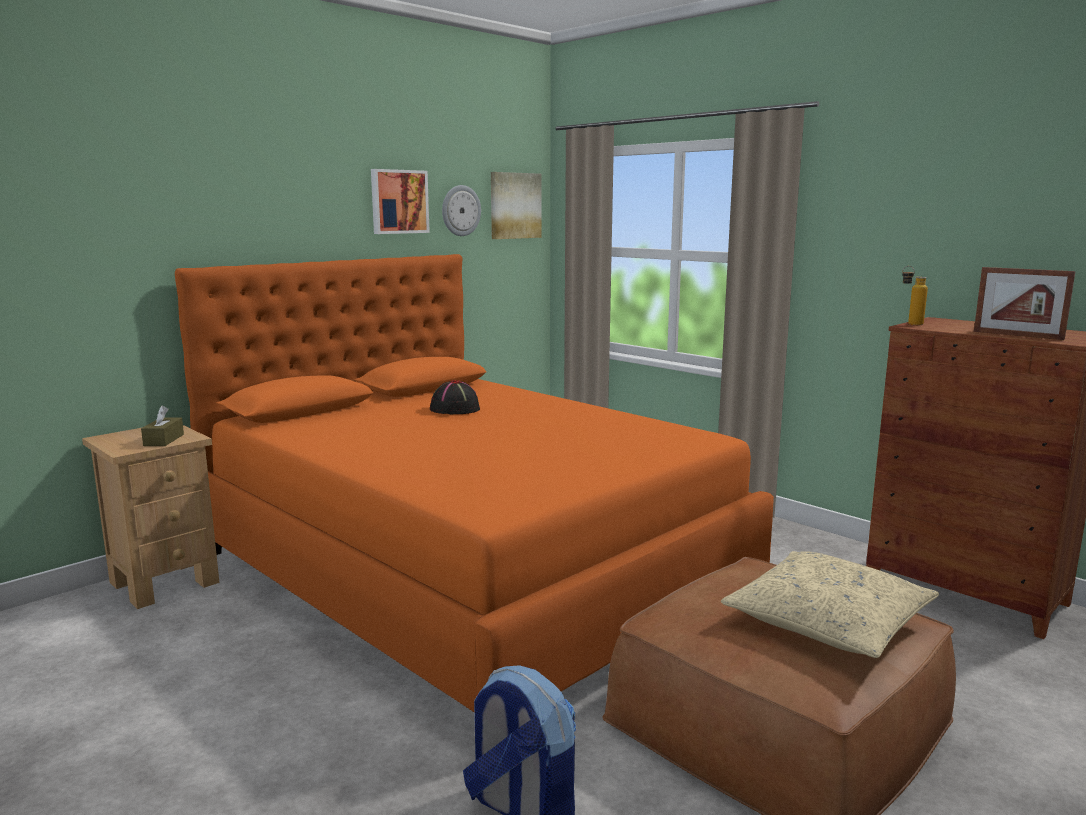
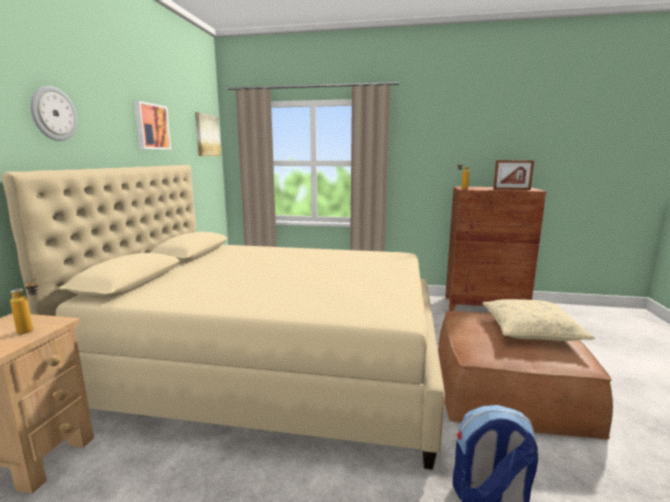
camera: 35 degrees left, 0 degrees up
(164, 440) = (32, 330): brown tissue box -> bottle
(454, 409) = (241, 263): black hat -> none
(460, 210) = (183, 136): wall clock -> wall clock (53, 113)
(471, 570) = (275, 363): orange bed -> beige bed

